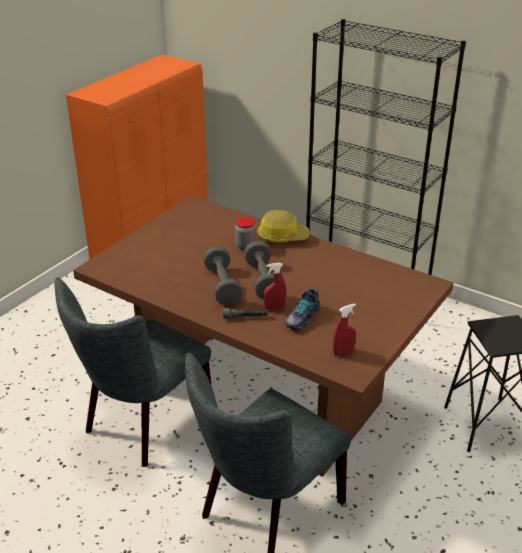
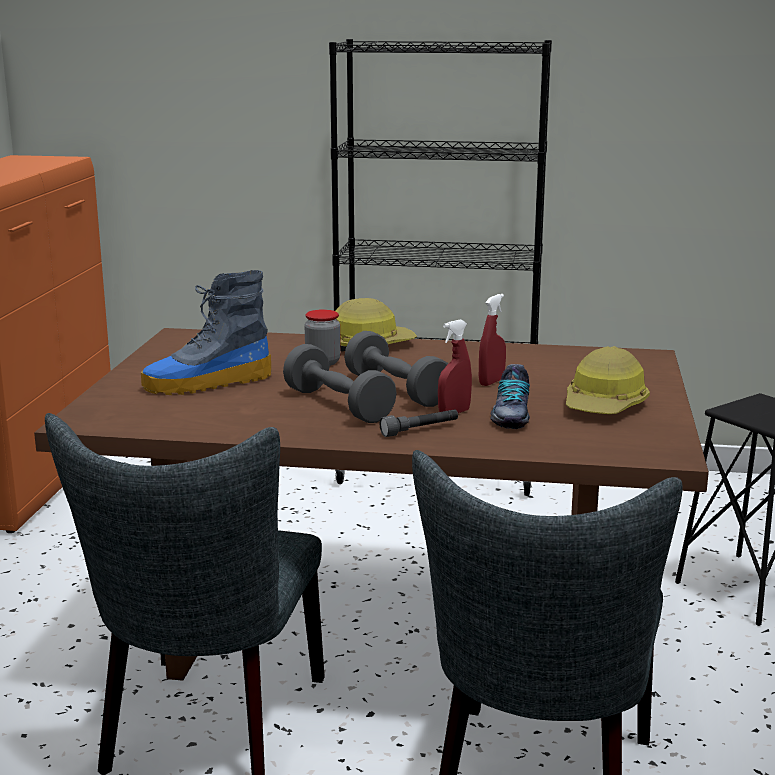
camera: 25 degrees left, 15 degrees down
(175, 251) = (207, 383): none -> boot
(343, 352) = (622, 437): red spray bottle -> red spray bottle (491, 382)
(360, 323) = (605, 405): none -> hard hat

